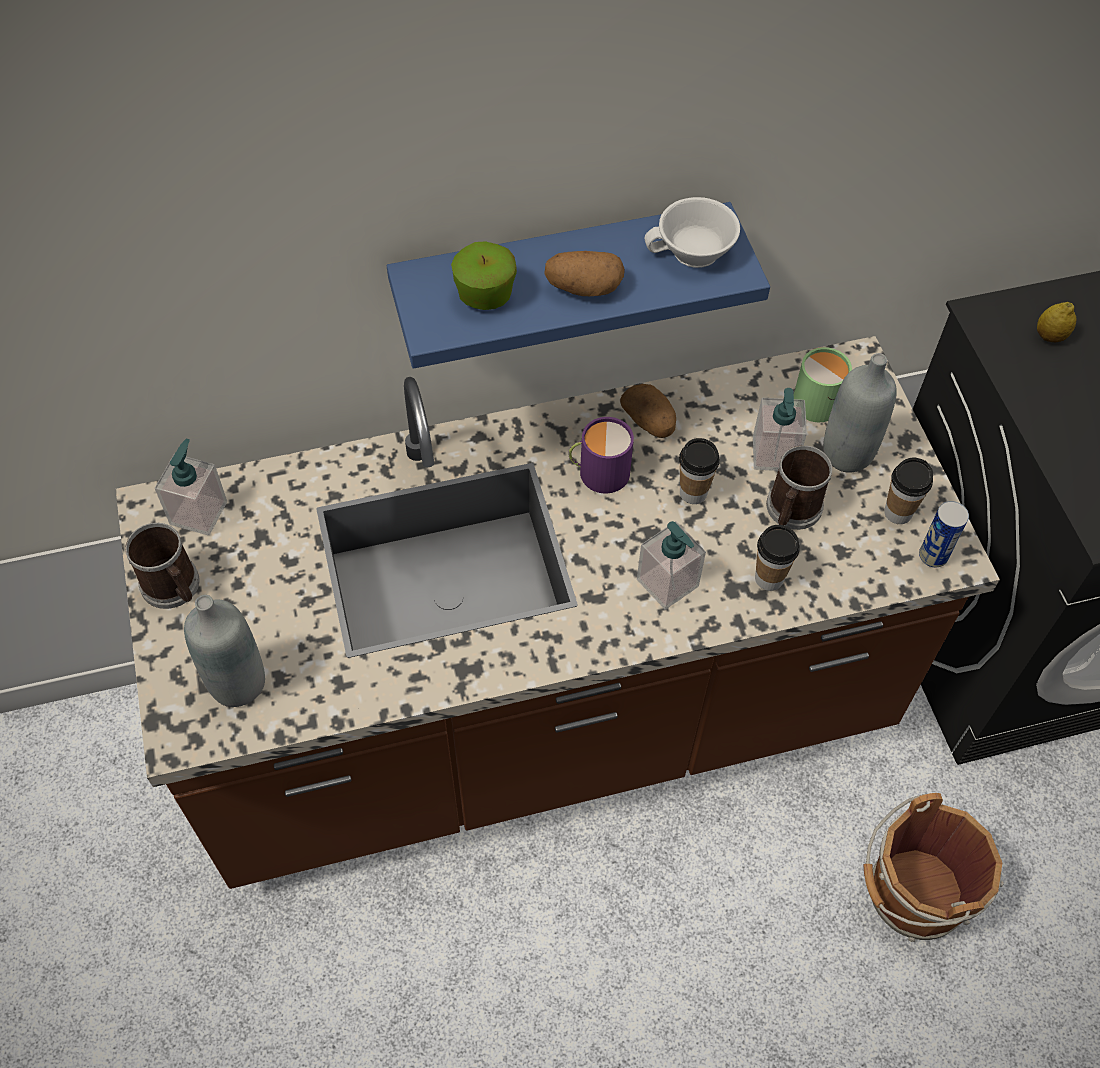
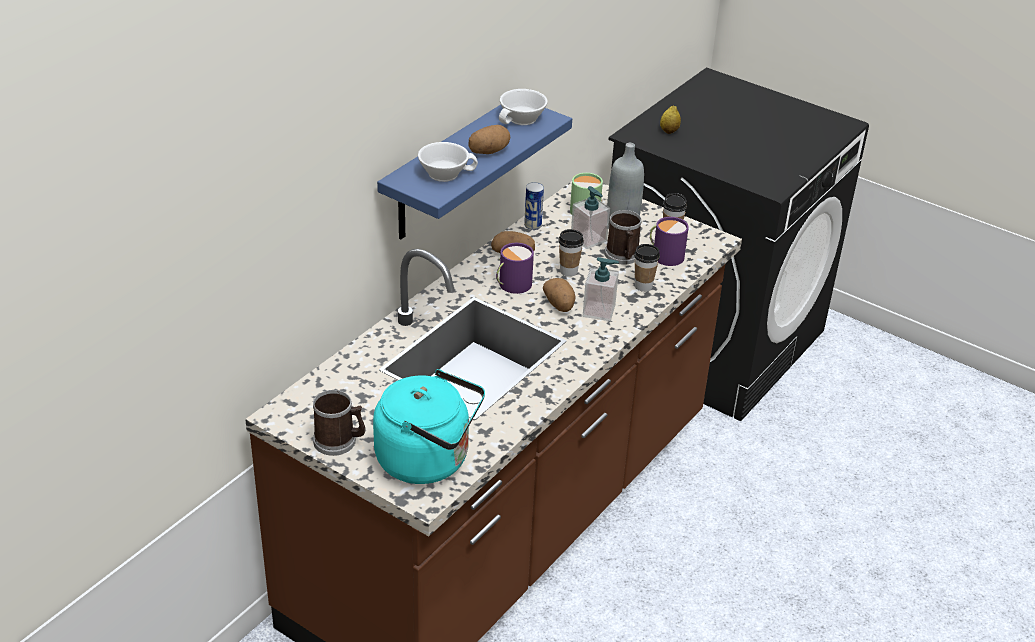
camera: 40 degrees left, 20 degrees down
(199, 512) = (312, 404): soap dispenser -> none
(237, 683) = (429, 460): grey bottle -> turquoise kettle
(485, 296) = (445, 172): apple -> white cup
(626, 541) = (559, 305): none -> potato
(854, 543) = (665, 255): none -> purple mug
(911, 895) = (777, 489): brown bucket -> none
(933, 556) = (704, 243): can -> can (533, 225)

